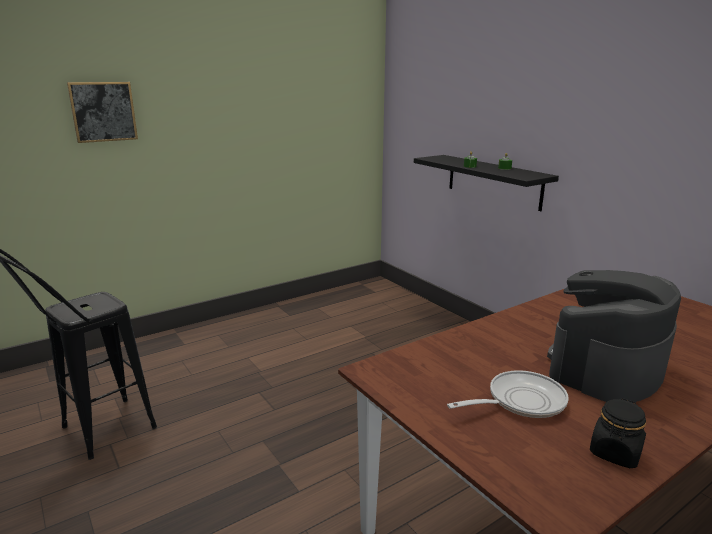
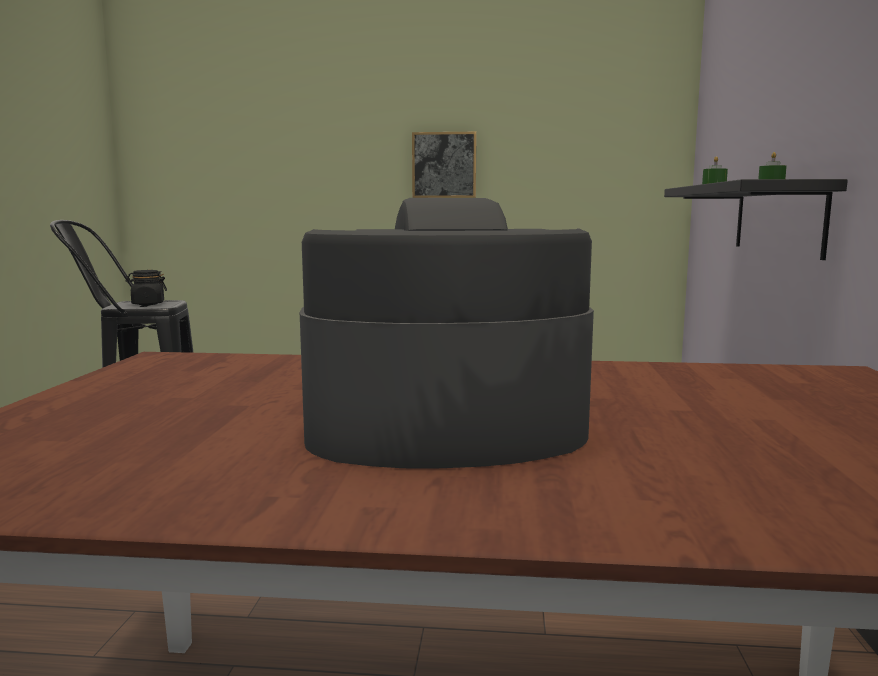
camera: 40 degrees right, 10 degrees down
(103, 111) = (290, 130): picture -> picture (444, 165)
(520, 401) = (200, 413): frying pan -> none
(615, 453) = (112, 484): black jar -> black jar (148, 304)

